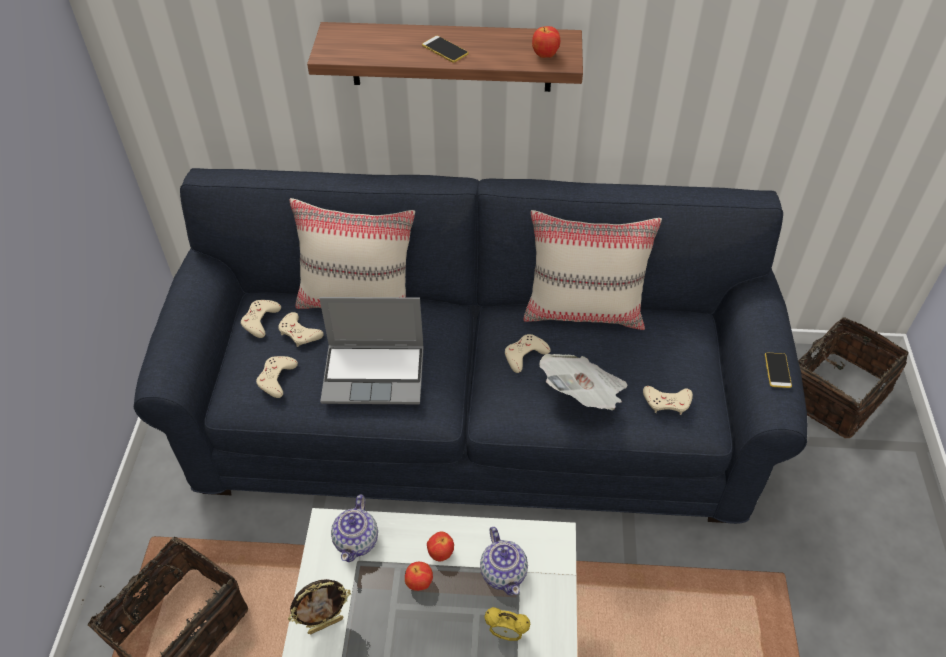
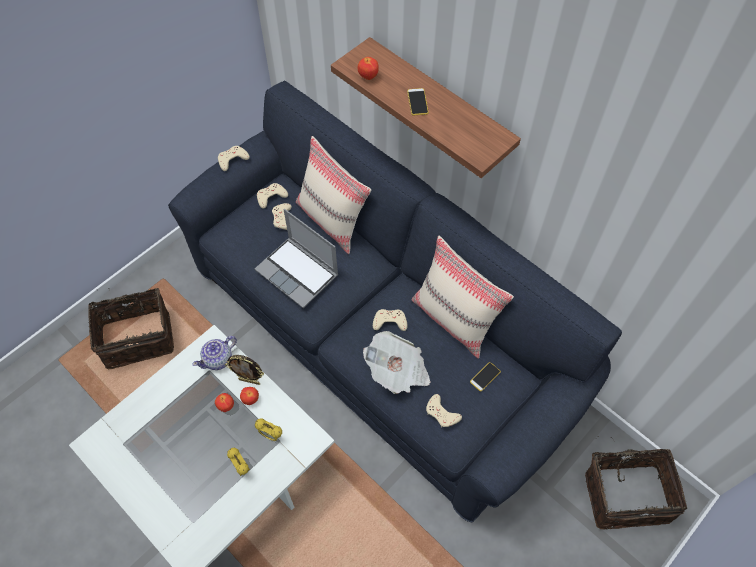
camera: 40 degrees right, 10 degrees up
(276, 378) = (248, 238): beige game controller -> beige game controller (232, 159)
(325, 624) = (166, 390): picture frame -> picture frame (250, 381)
(503, 572) = (271, 435): teapot -> alarm clock
(545, 55) = (473, 144): apple -> apple (368, 77)
(777, 370) = (518, 447): phone -> phone (485, 377)

